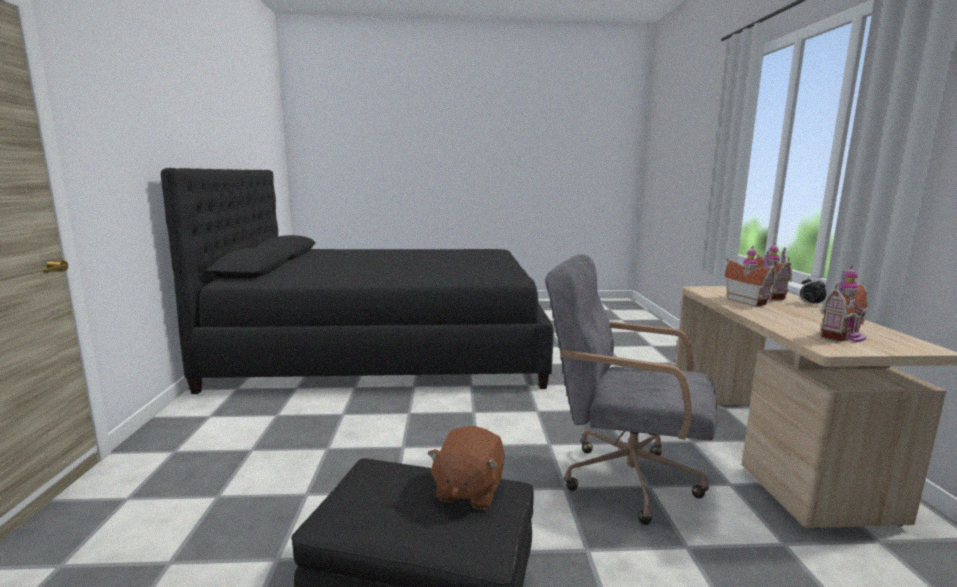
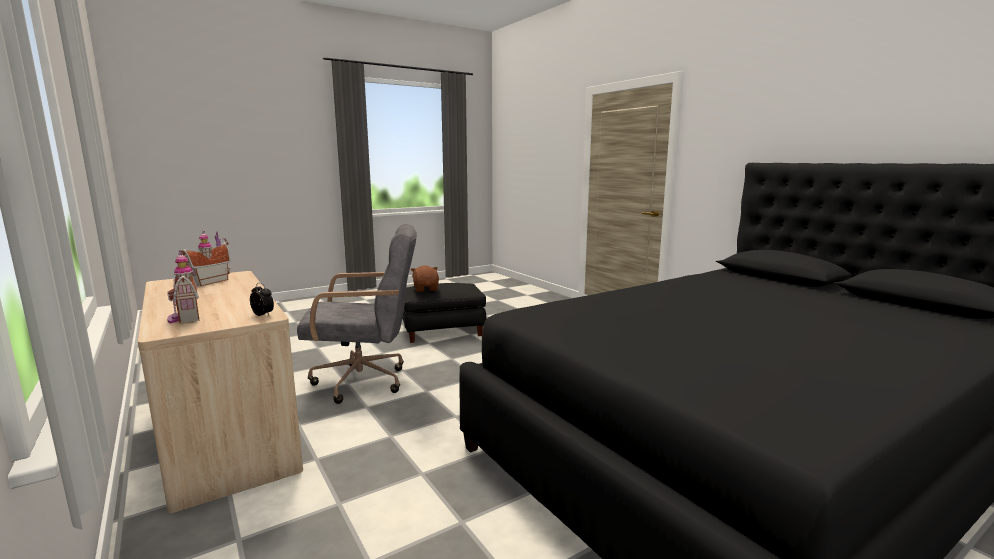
camera: 150 degrees right, 0 degrees up
(748, 301) = (232, 304): toy house -> none
(810, 304) = (158, 311): alarm clock -> alarm clock (263, 315)

